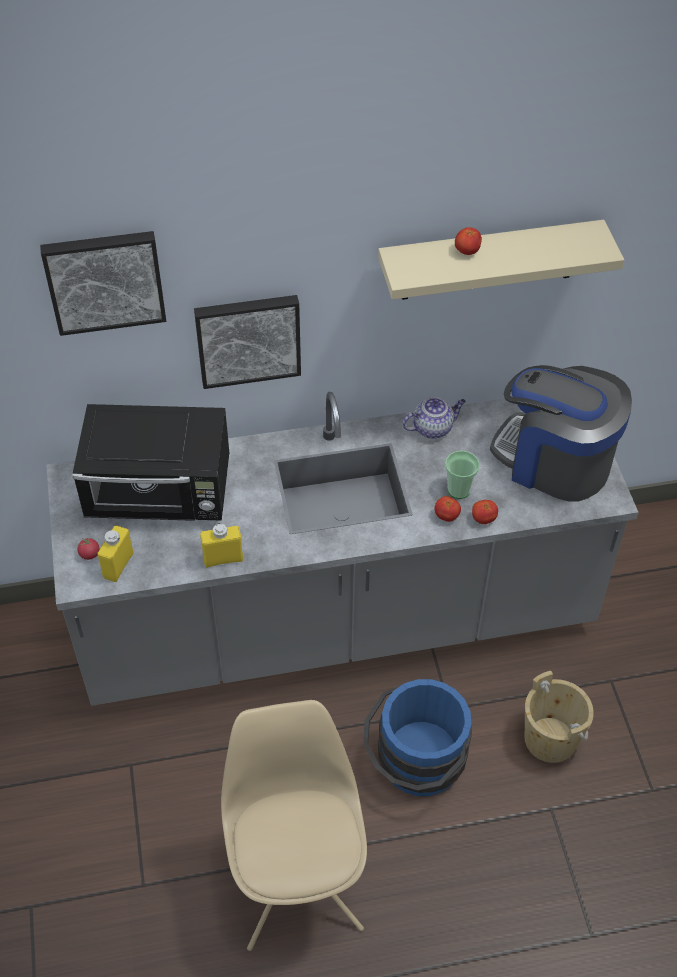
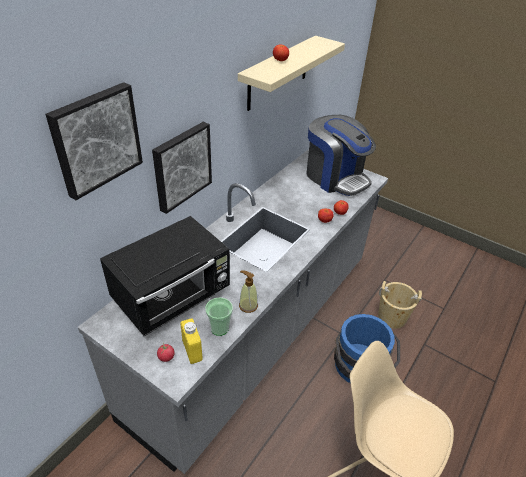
camera: 45 degrees left, 10 degrees down
(223, 559) = (248, 305): yellow bottle -> soap dispenser
(433, 428) = (272, 191): teapot -> none
(459, 490) = (315, 208): cup -> cup (219, 328)
(554, 461) = (335, 177): coffee machine -> coffee machine turned 120 degrees counterclockwise

